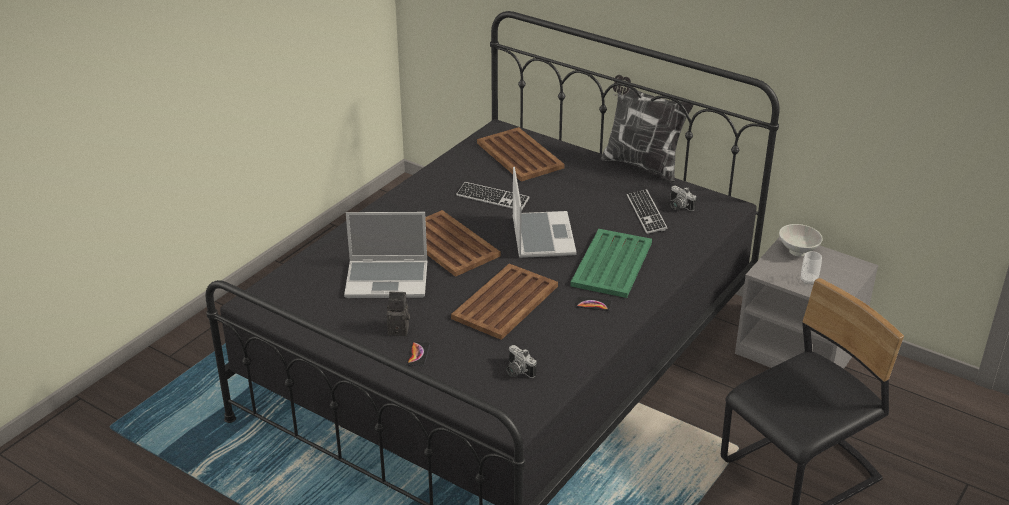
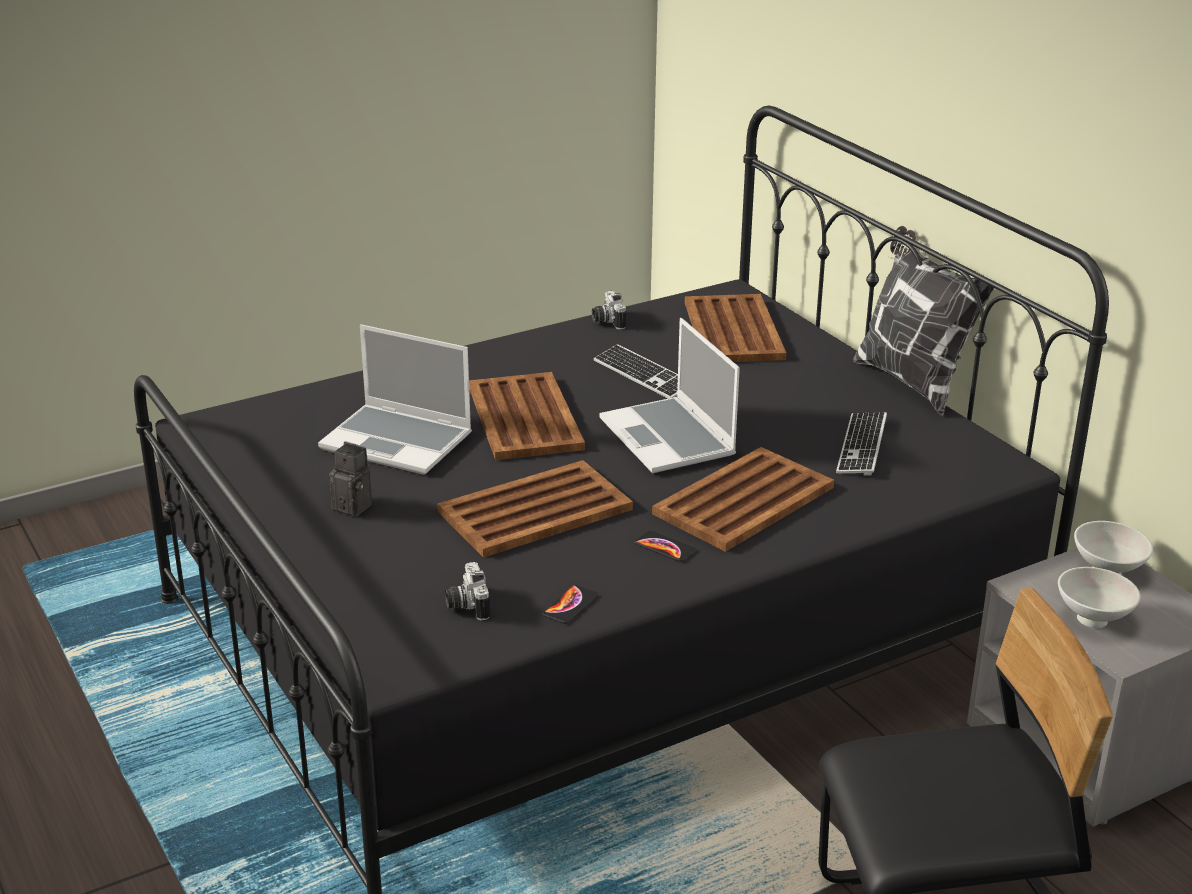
camera: 25 degrees right, 5 degrees down
(418, 354) = (349, 545): phone -> phone (570, 605)
(541, 236) = (669, 438): laptop -> laptop turned 135 degrees clockwise
(612, 263) = (745, 500): green tray -> brown tray
(678, 207) = (922, 449): camera -> camera (606, 321)
(808, 280) = (1092, 618): cup -> white bowl

